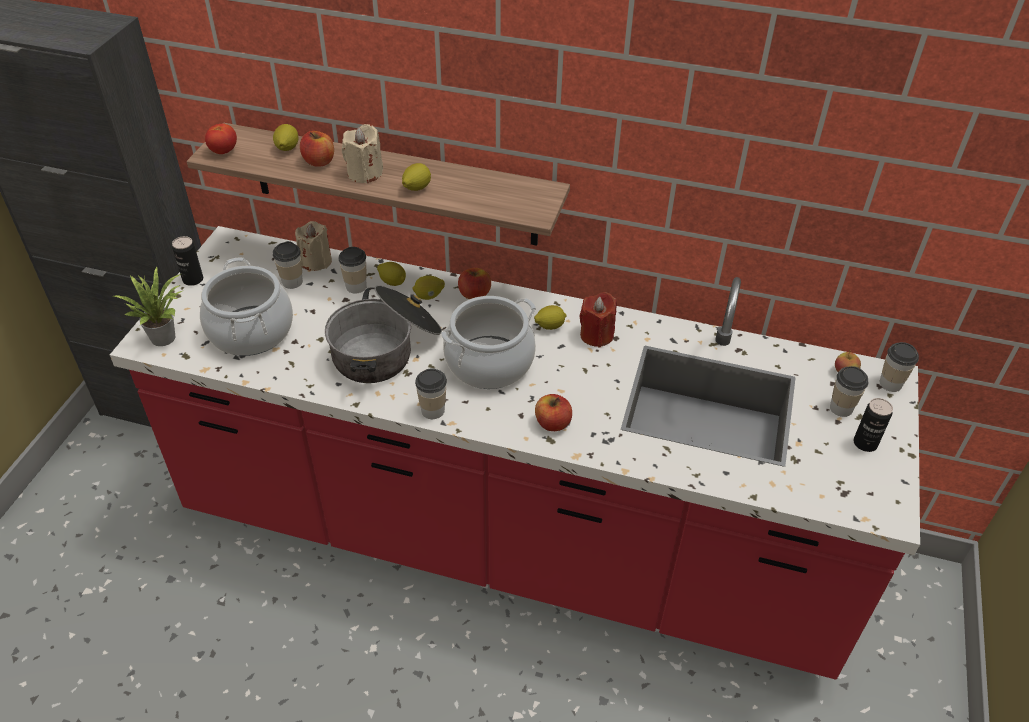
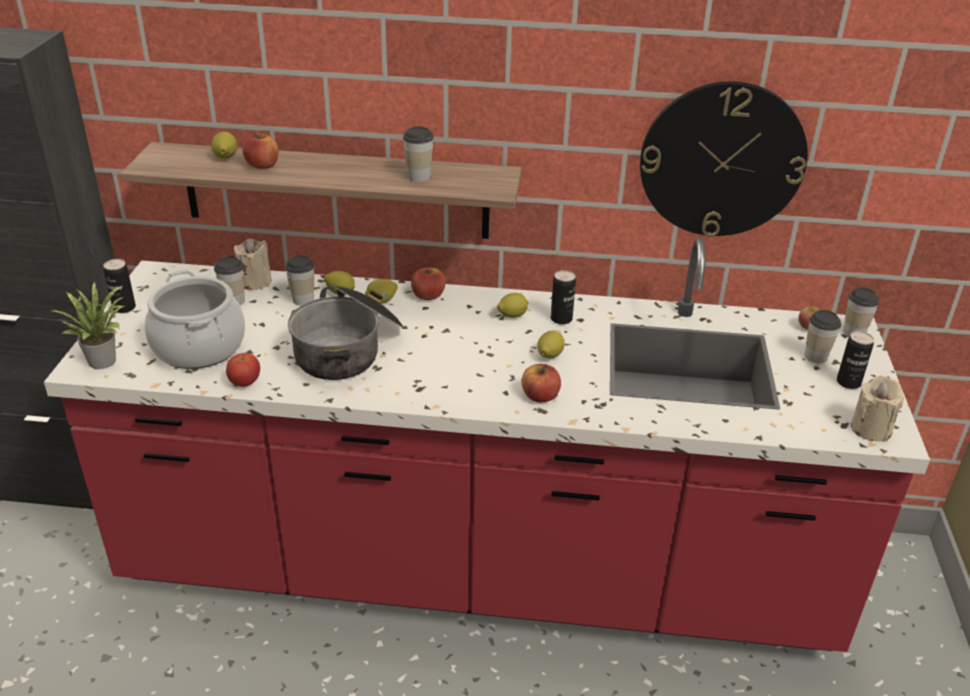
camera: 10 degrees left, 10 degrees down
(223, 151) = (158, 163): tomato -> tomato (245, 382)
(365, 173) = (313, 171): beige candle -> beige candle (871, 429)
(416, 188) = (370, 179): lemon -> lemon (549, 355)
(433, 410) = (413, 397): cup -> cup (419, 176)
(489, 363) = (460, 351): cooking pot -> none
(596, 335) = (561, 319): red candle -> can
(771, 201) = (722, 160): none -> wall clock

